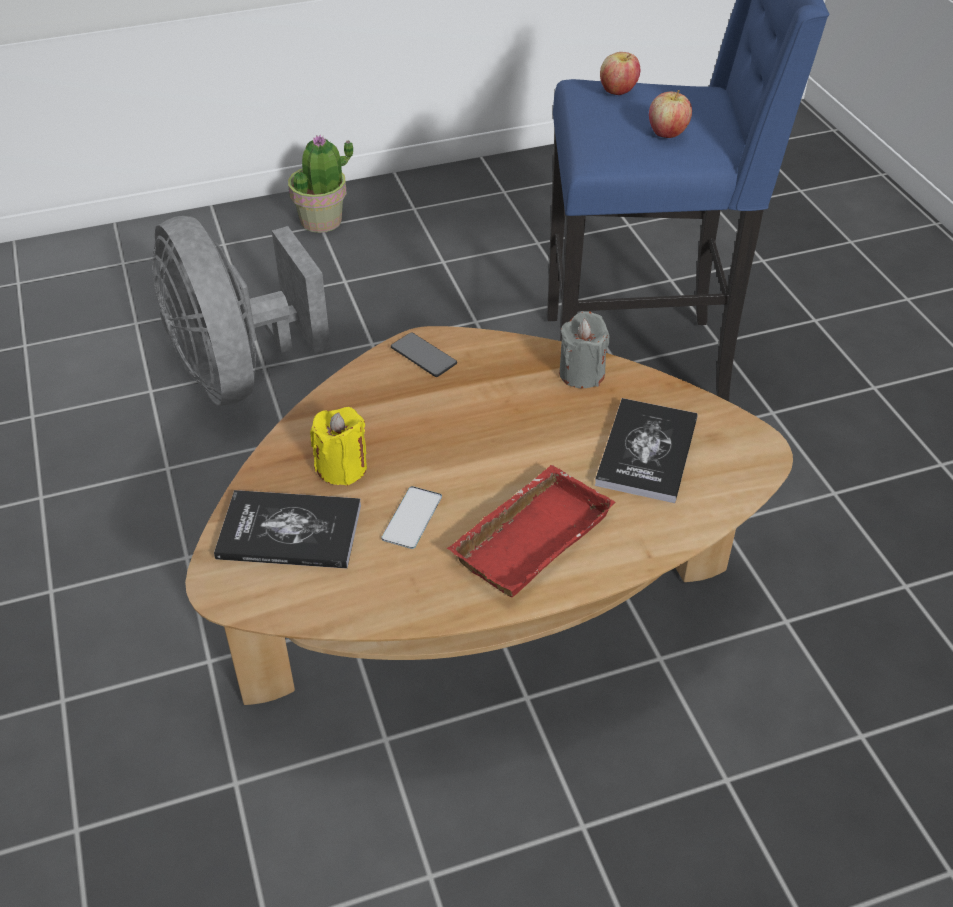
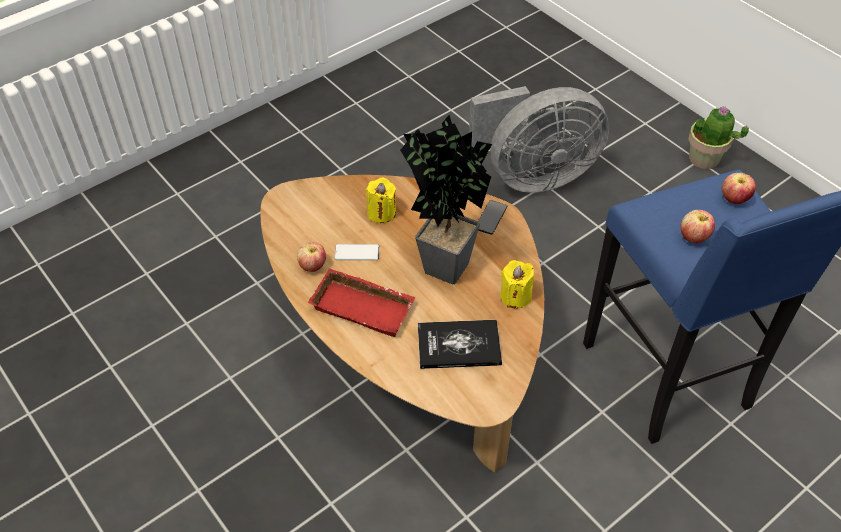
camera: 70 degrees right, 5 degrees up
(239, 373) = (533, 176): grey fan -> grey fan turned 150 degrees counterclockwise
(289, 532) = (327, 208): book -> none
(413, 581) = (313, 266): none -> apple
(482, 428) = (441, 262): none -> potted plant
(581, 373) = (515, 296): grey candle -> yellow candle

